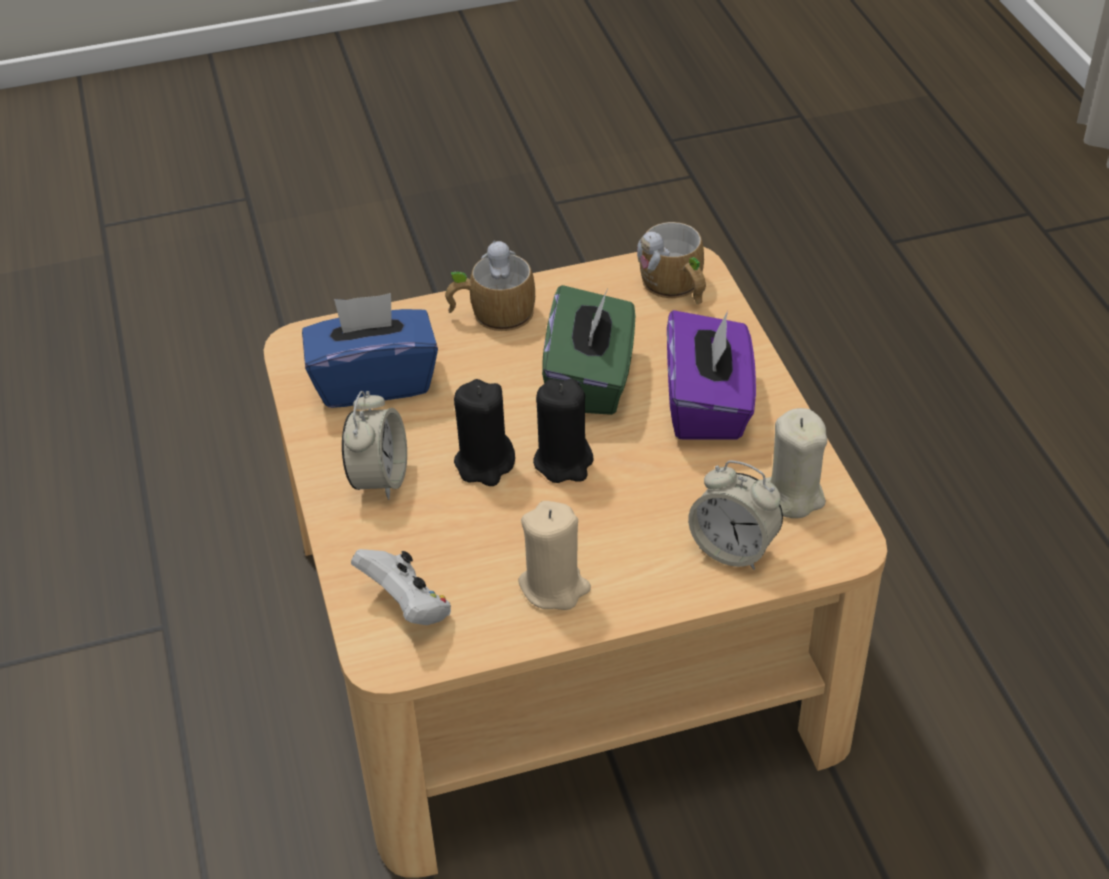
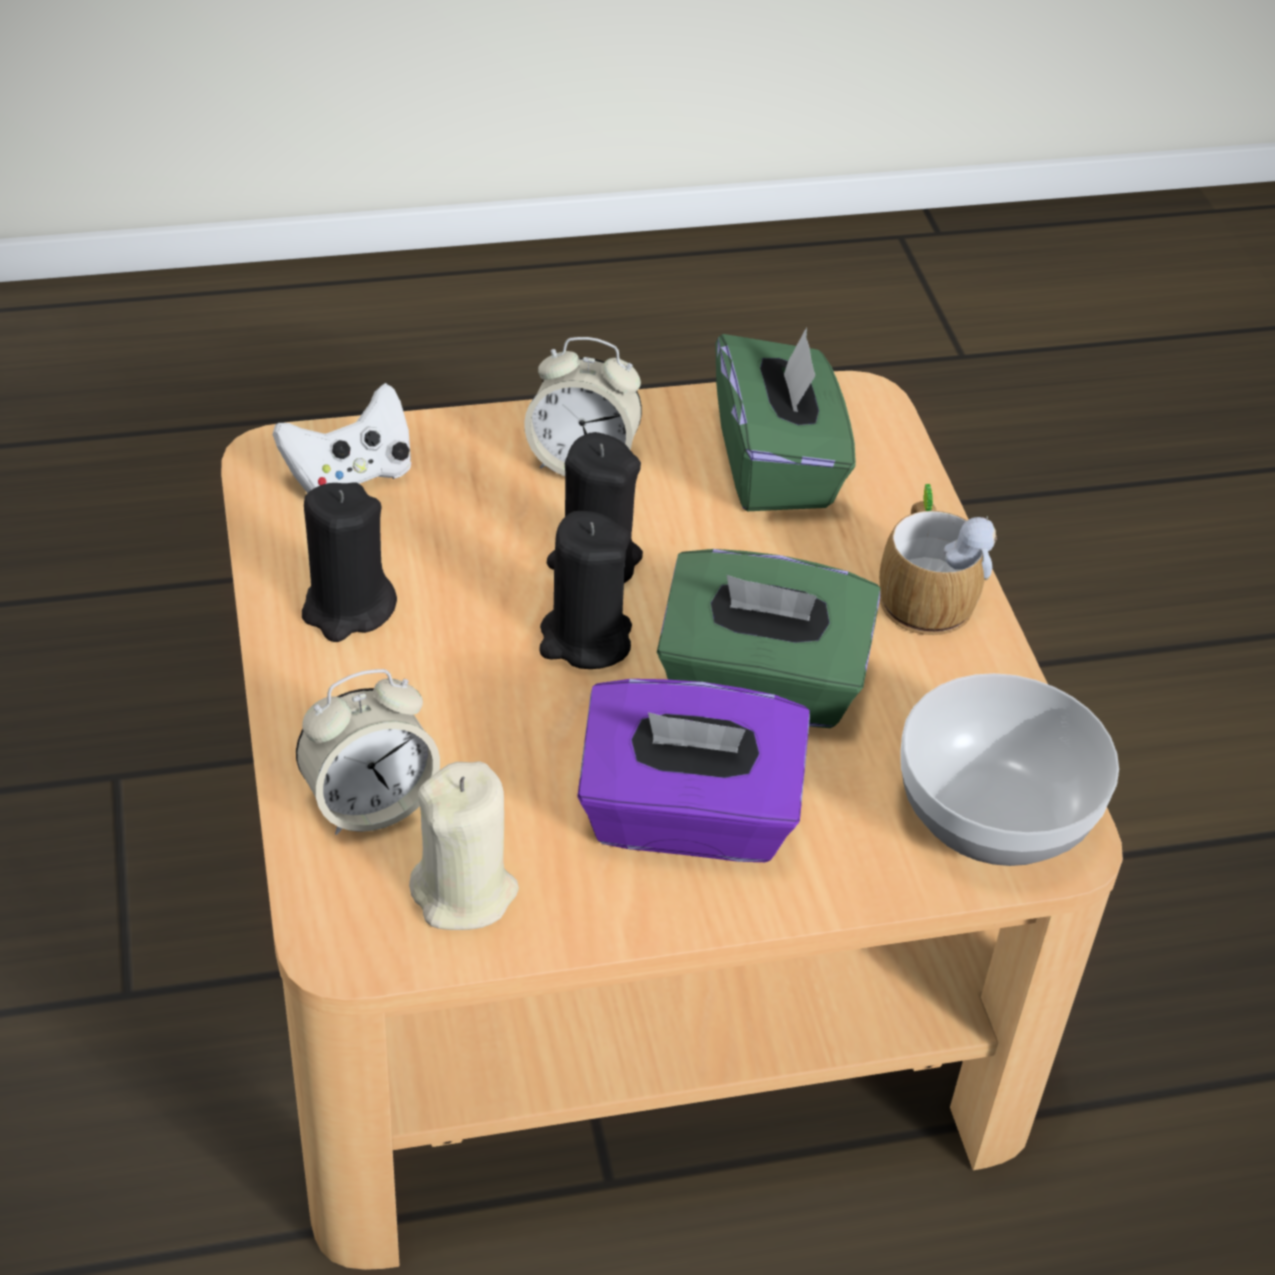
camera: 90 degrees right, 0 degrees up
(374, 381) = (777, 465): blue tissue box -> green tissue box
(554, 586) = (347, 608): beige candle -> black candle
(676, 287) = (992, 818): mug -> bowl
(733, 548) = (370, 804): alarm clock -> alarm clock turned 150 degrees counterclockwise

